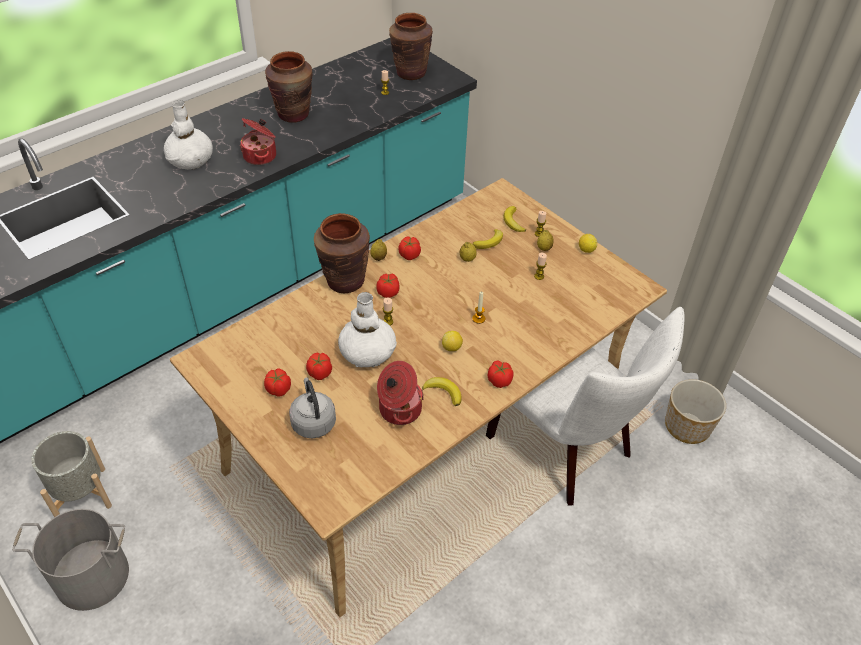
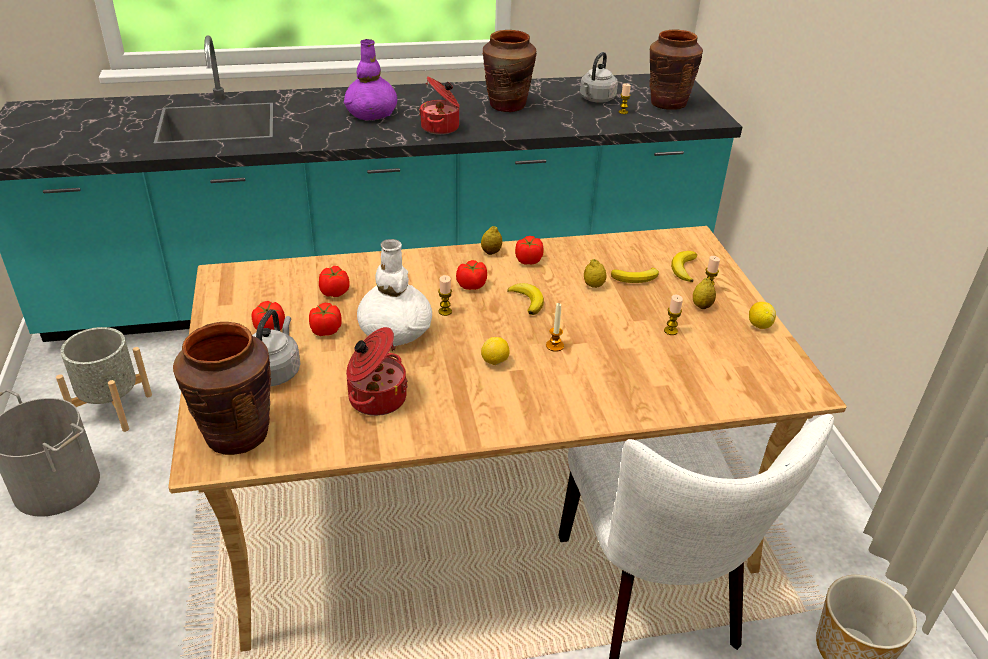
camera: 30 degrees right, 10 degrees down
(191, 159) = (371, 113): white vase -> purple vase
(345, 281) = (434, 260): brown vase -> brown vase (236, 434)
(356, 85) = (596, 99): none -> grey kettle
(444, 392) = (444, 402): banana -> banana (527, 301)
(499, 380) = (523, 416): tomato -> tomato (334, 292)

